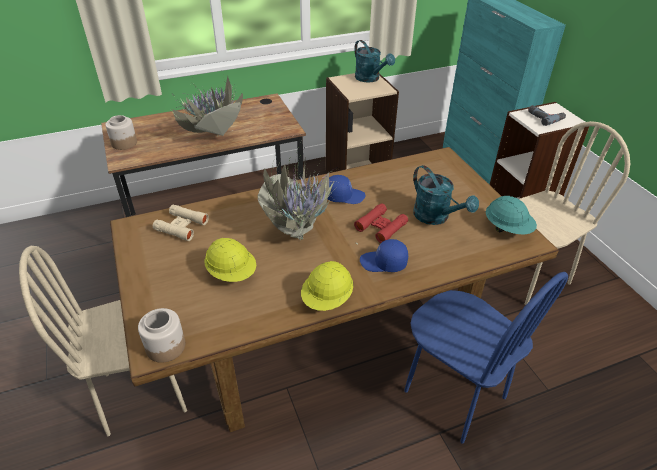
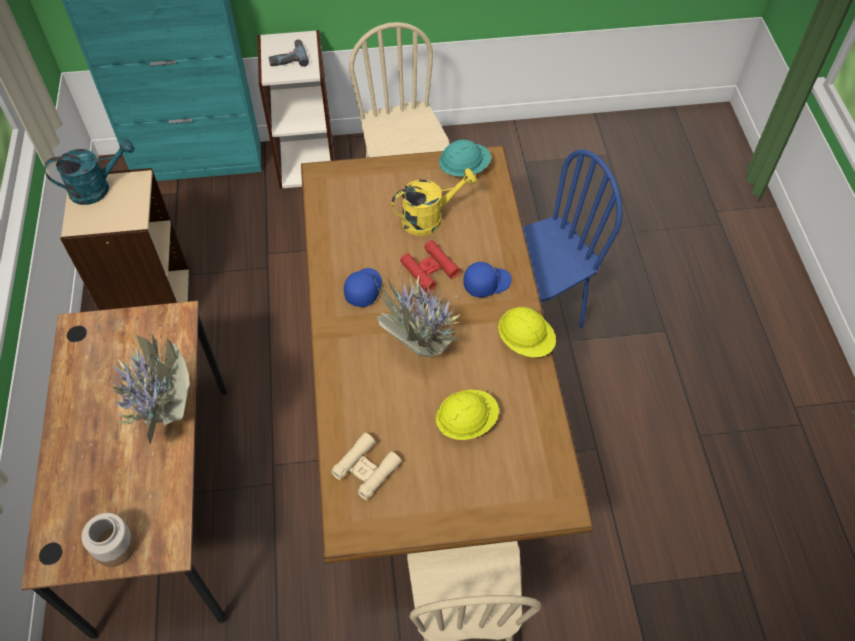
camera: 75 degrees left, 15 degrees up
(166, 346) = (559, 492): jar -> none
(383, 263) = (486, 283): blue cap -> blue cap turned 135 degrees counterclockwise
(436, 217) = (429, 218): turquoise watering can -> yellow watering can

